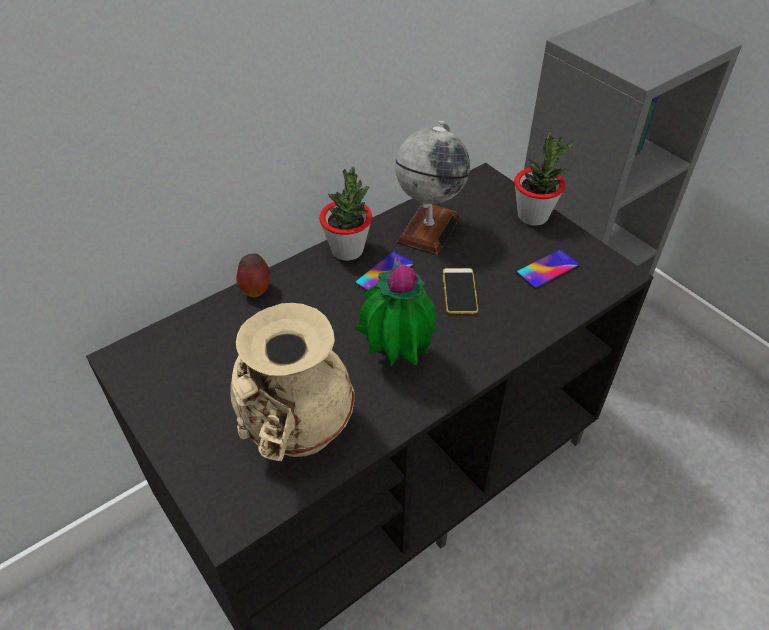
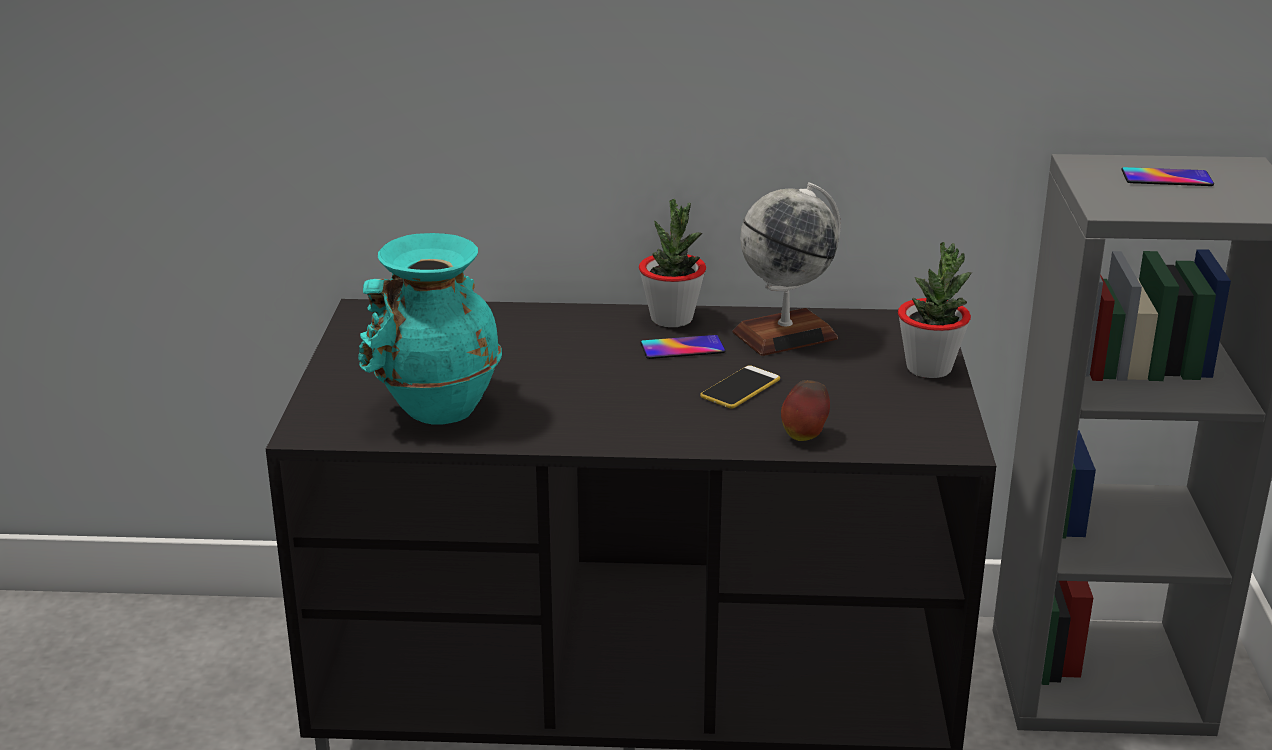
camera: 40 degrees right, 20 degrees down
(256, 290) = (540, 313): apple -> apple (804, 436)
(296, 434) = (435, 409): beige vase -> turquoise vase
(396, 360) = (595, 405): potted plant -> none
(547, 269) = (870, 411): phone -> phone (1166, 178)

